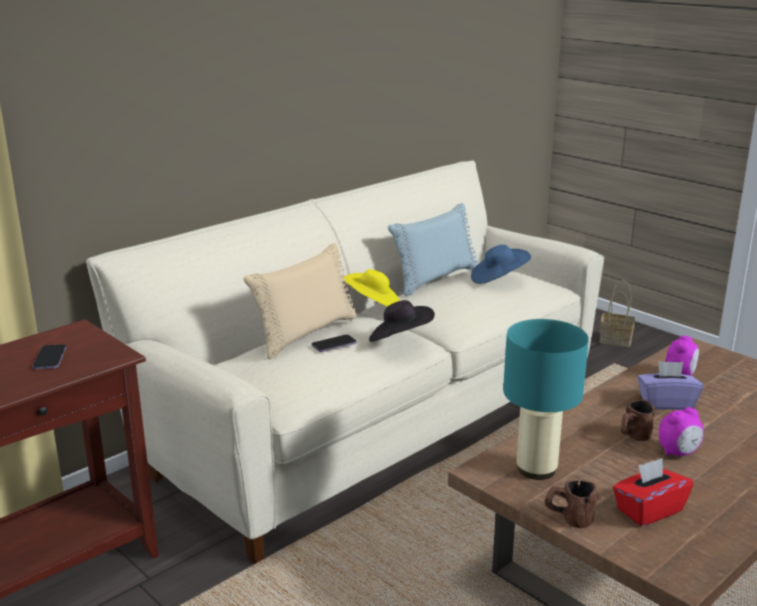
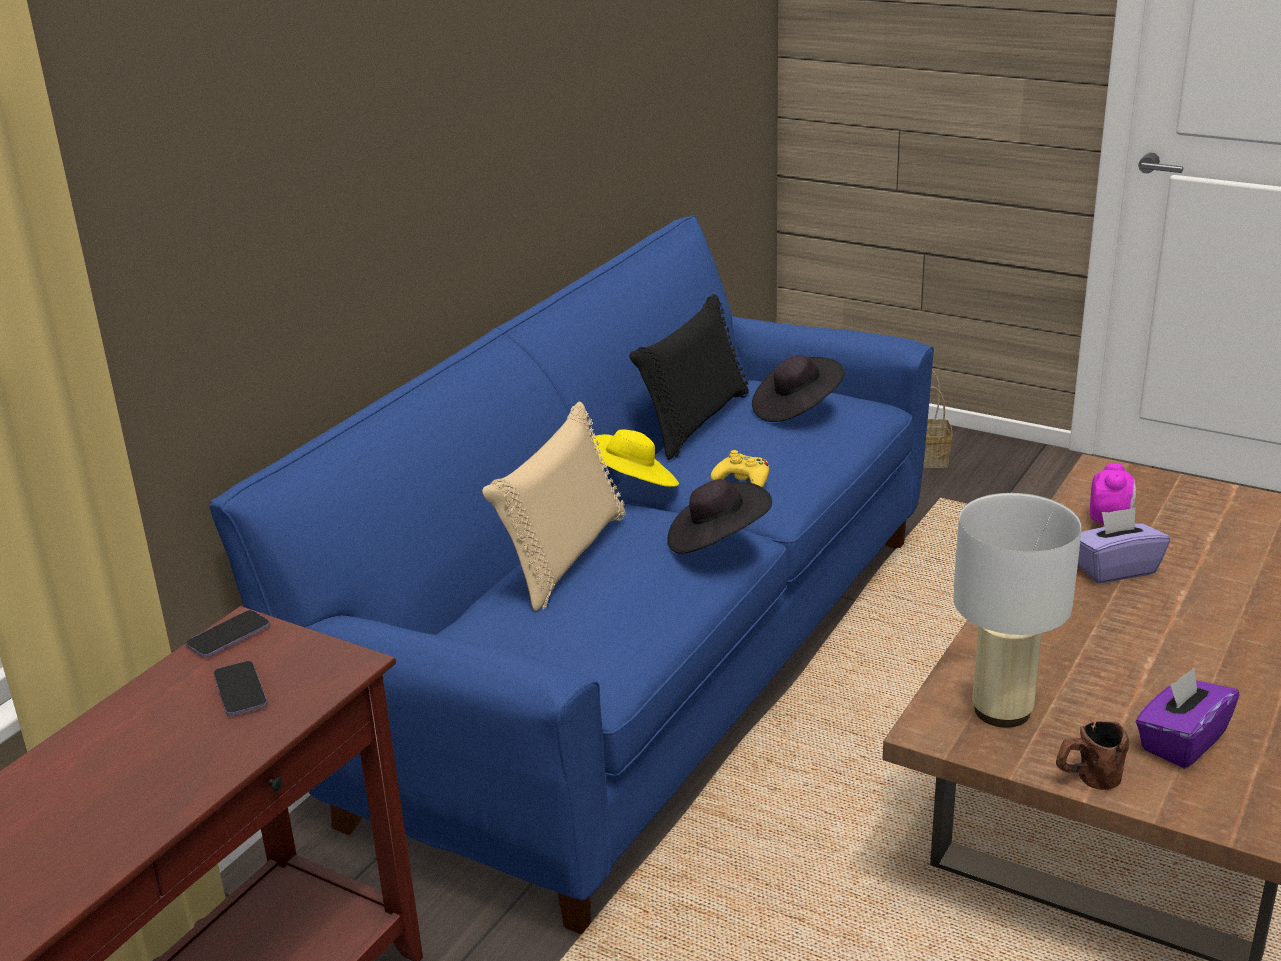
camera: 15 degrees left, 5 degrees up
(334, 345) = (625, 569): phone -> phone (229, 637)
(378, 426) = (648, 667): beige sofa -> blue sofa
(434, 279) = (694, 422): blue pillow -> black pillow
(441, 311) = (743, 480): none -> yellow game controller
(498, 279) = (796, 409): blue hat -> black hat
(535, 469) = (1000, 711): turquoise table lamp -> white table lamp
(633, 437) = (1101, 633): brown mug -> none
(648, 510) = (1181, 742): red tissue box -> purple tissue box
(678, 453) = (1172, 645): alarm clock -> none

